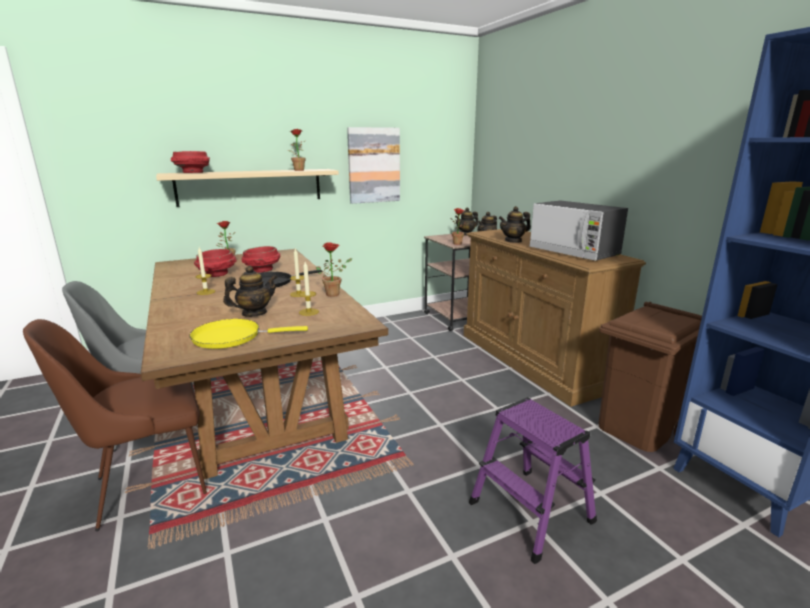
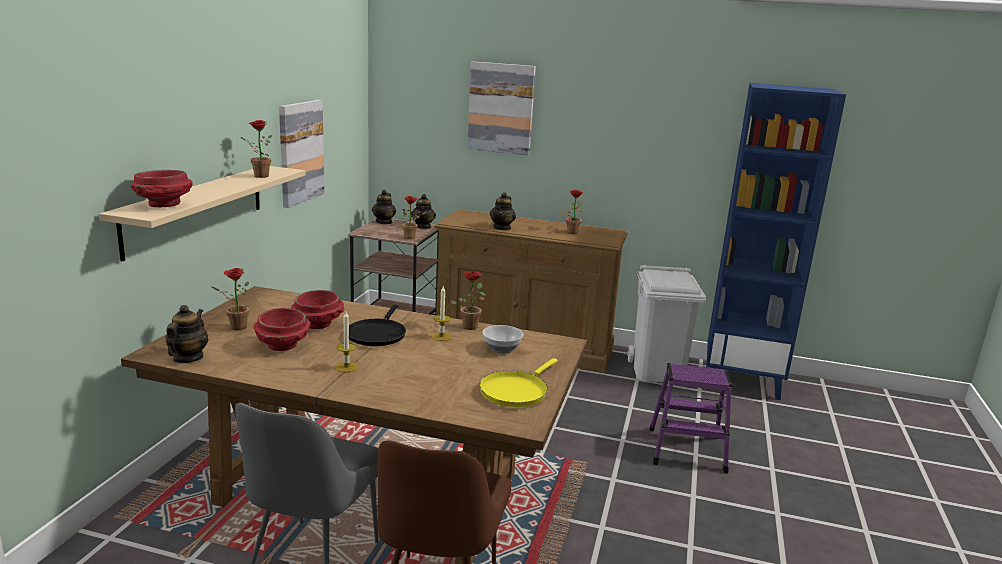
camera: 50 degrees left, 0 degrees up
(254, 313) = (465, 367): teapot -> teapot (188, 358)
(308, 312) = (502, 349): candle -> bowl
(550, 131) = (501, 108): none -> picture
(573, 252) = (572, 232): microwave -> potted plant
(637, 429) = (658, 371): brown trash can -> white trash can

